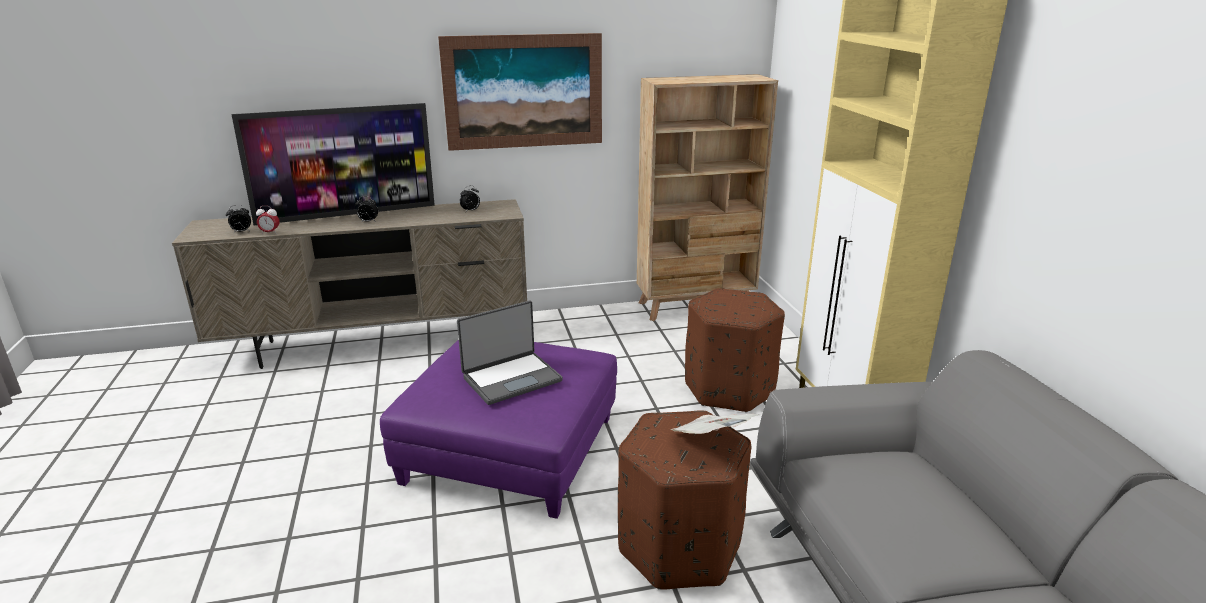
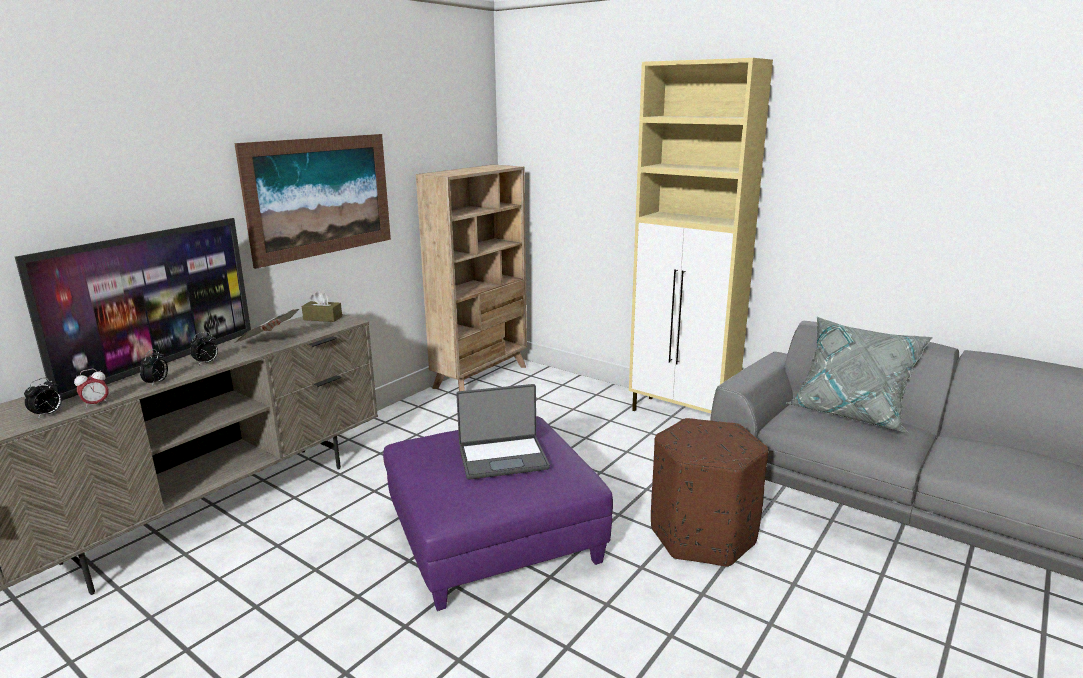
camera: 40 degrees left, 5 degrees down
(471, 211) = (303, 327): alarm clock -> alarm clock (157, 383)
(498, 206) = (322, 318): none -> brown tissue box
(511, 378) = (503, 458): laptop -> laptop turned 60 degrees clockwise
(712, 441) = (724, 432): newspaper -> newspaper (269, 342)
(728, 388) = (586, 424): brown ottoman -> none
(923, 492) = (851, 413): none -> grey pillow

